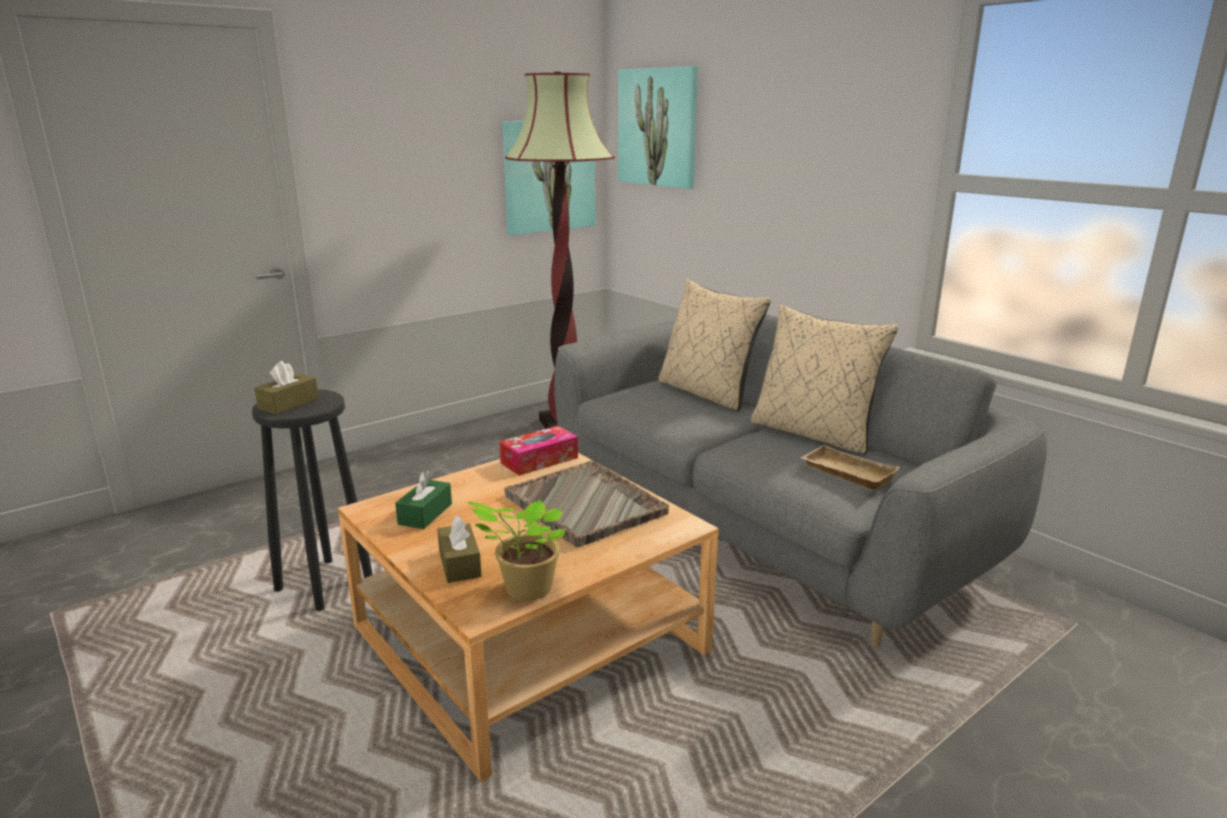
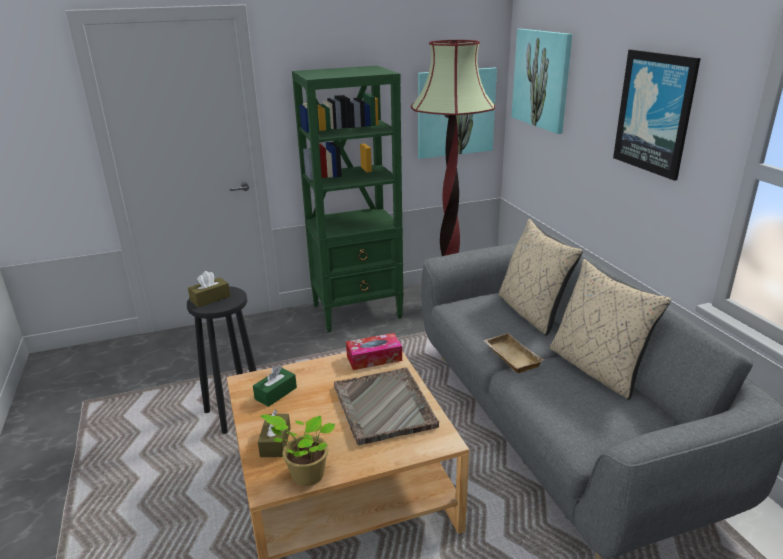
camera: 20 degrees right, 5 degrees up
(448, 446) = (358, 311): none -> green bookcase
(819, 141) = (655, 113): none -> picture
(845, 473) = (597, 417): beige tray -> beige tray (510, 356)

